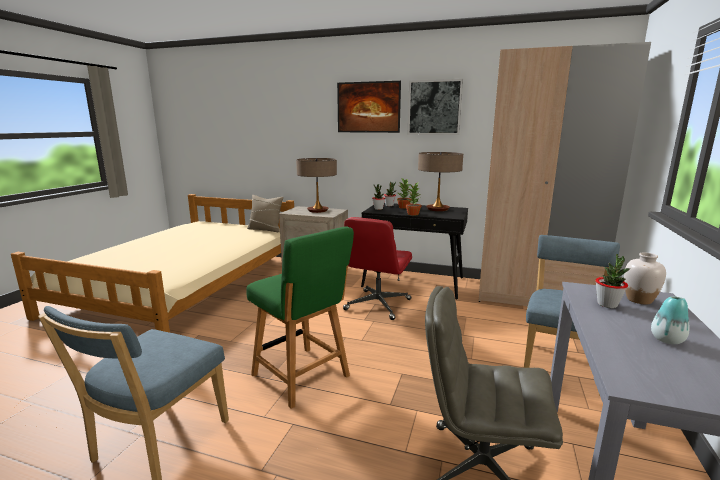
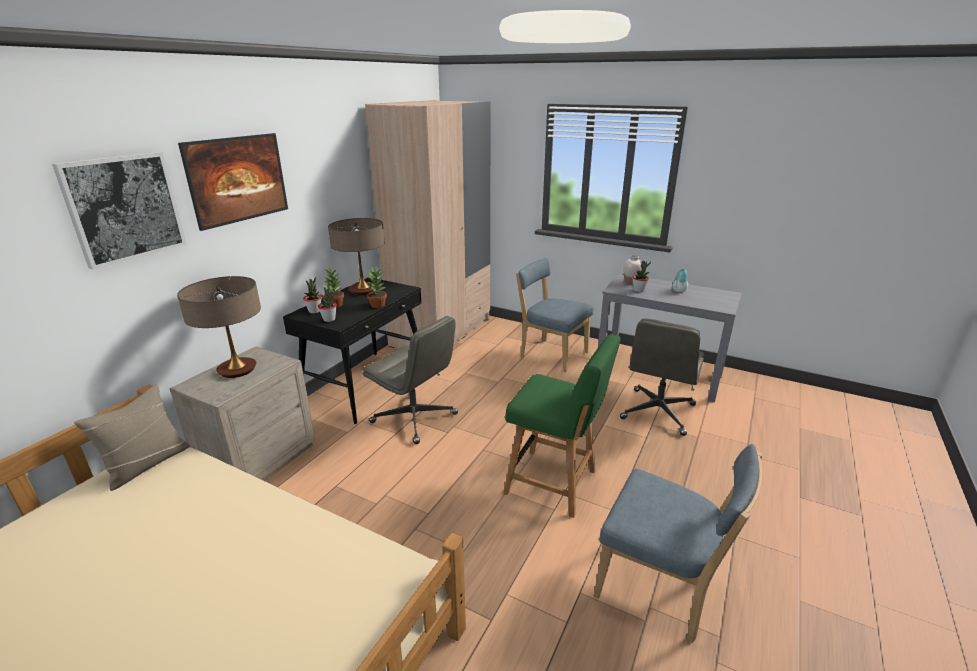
camera: 80 degrees left, 10 degrees up
(303, 377) = (555, 483): green chair -> green chair turned 60 degrees clockwise
(377, 305) = (415, 418): red office chair -> grey office chair
(434, 107) = (317, 167): picture -> picture (124, 208)

